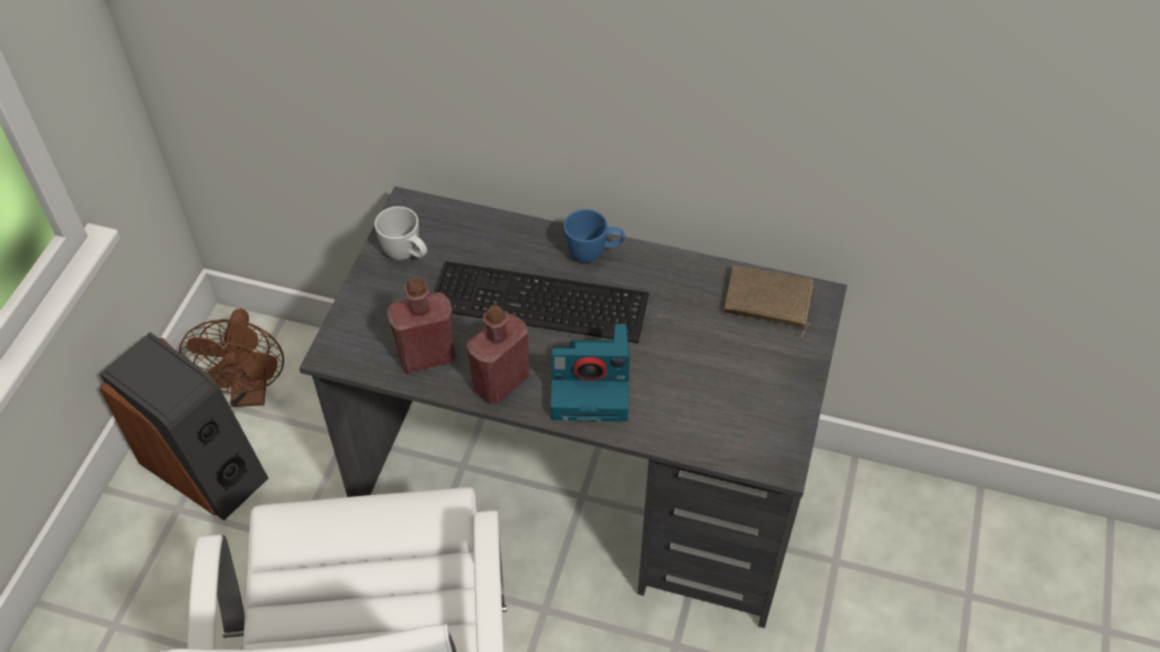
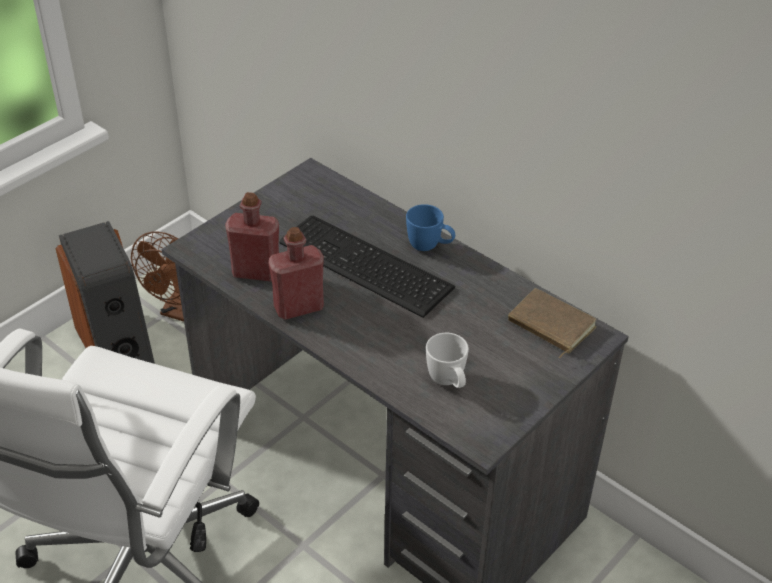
camera: 25 degrees right, 10 degrees down
(407, 255) = (288, 203): white mug -> white mug (448, 382)
(592, 385) = (367, 333): camera -> none

